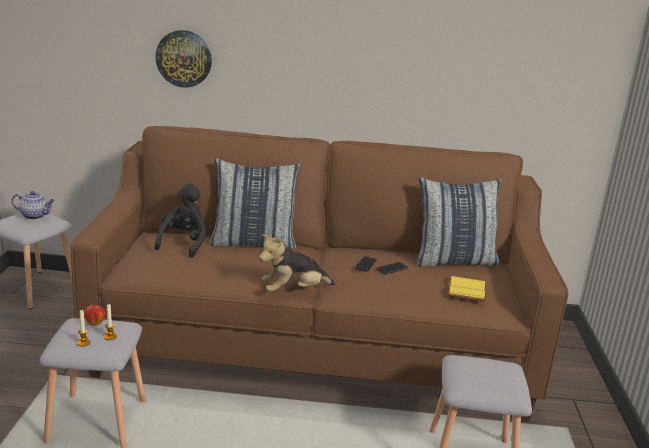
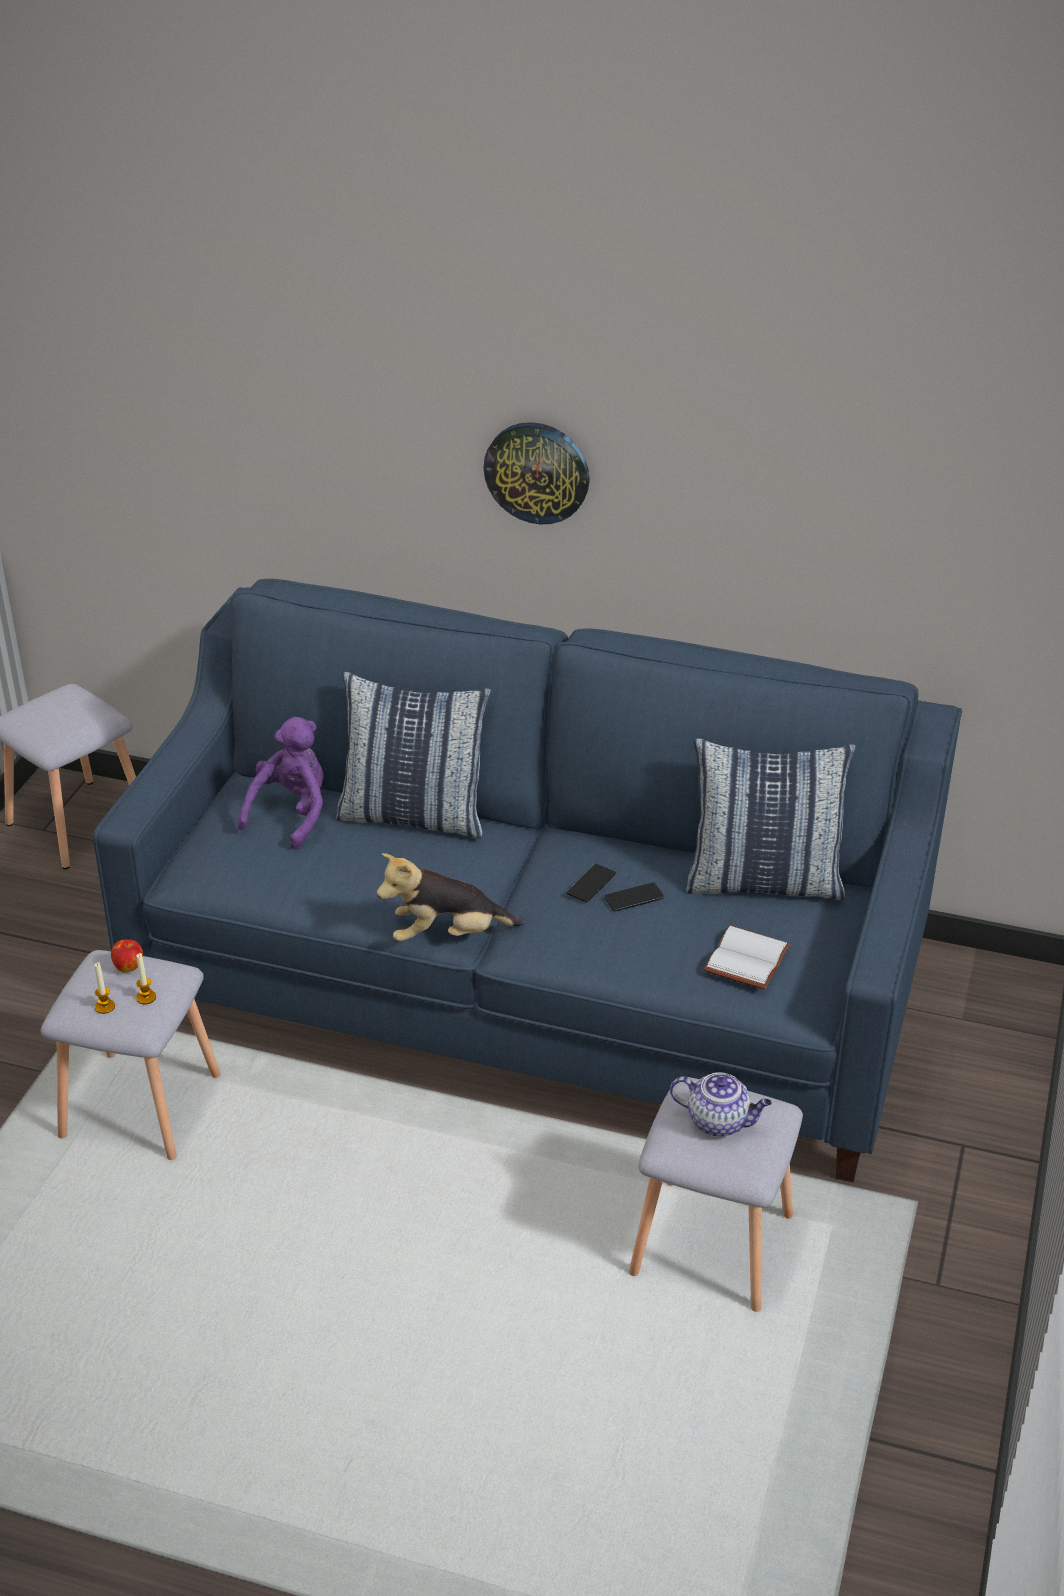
camera: 15 degrees right, 15 degrees up
(35, 216) = (70, 705): teapot -> teapot (719, 1121)
(184, 58) = (309, 451): wall clock -> wall clock (537, 472)
(184, 244) = (291, 814): black plush toy -> purple plush toy
(315, 345) = (533, 985): brown sofa -> blue sofa
(468, 291) = (748, 961): yellow book -> white book

